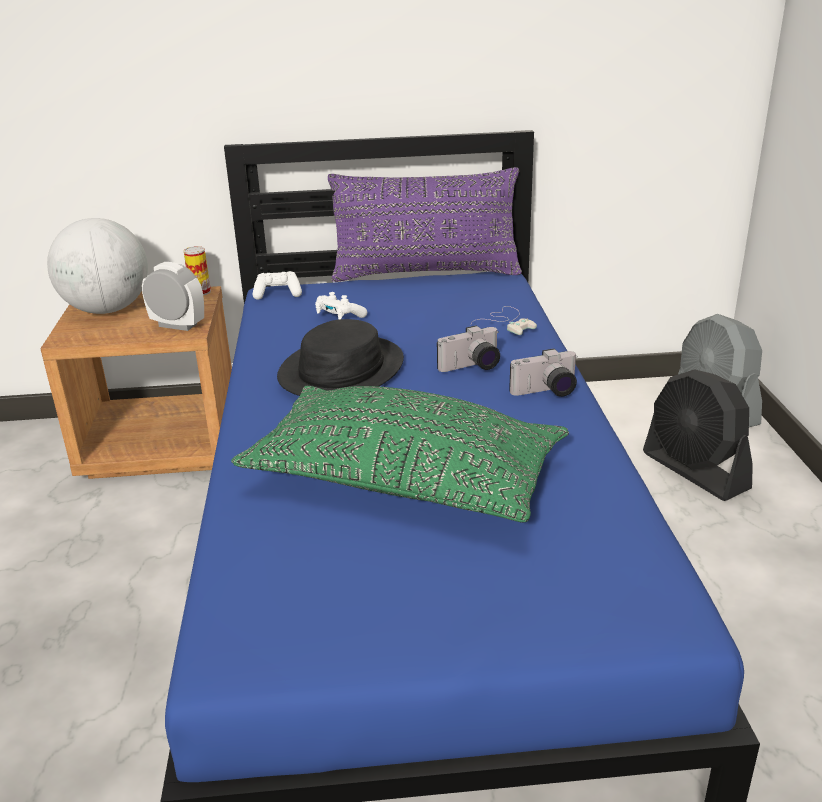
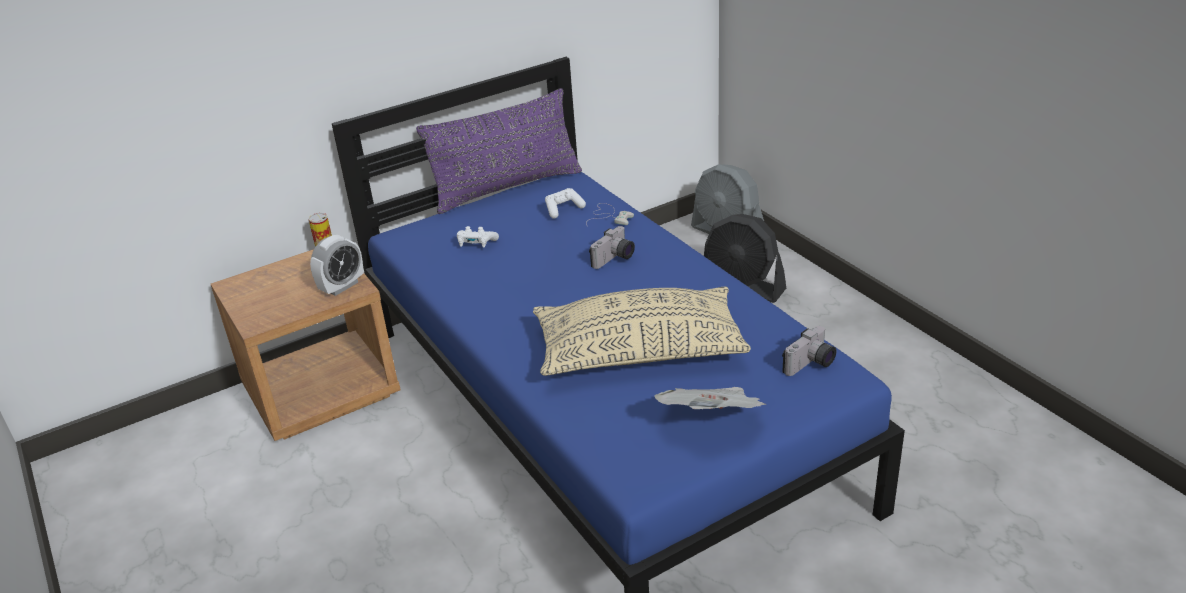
camera: 25 degrees left, 5 degrees up
(107, 310) = (261, 289): globe -> none
(177, 325) = (342, 286): alarm clock -> alarm clock turned 135 degrees clockwise
(278, 294) = (405, 237): white game controller -> white game controller (563, 209)
(342, 370) = (525, 287): black hat -> none
(403, 479) = (639, 351): green pillow -> beige pillow
(413, 606) = (712, 420): none -> newspaper
(546, 392) = (678, 264): camera -> camera (811, 365)

